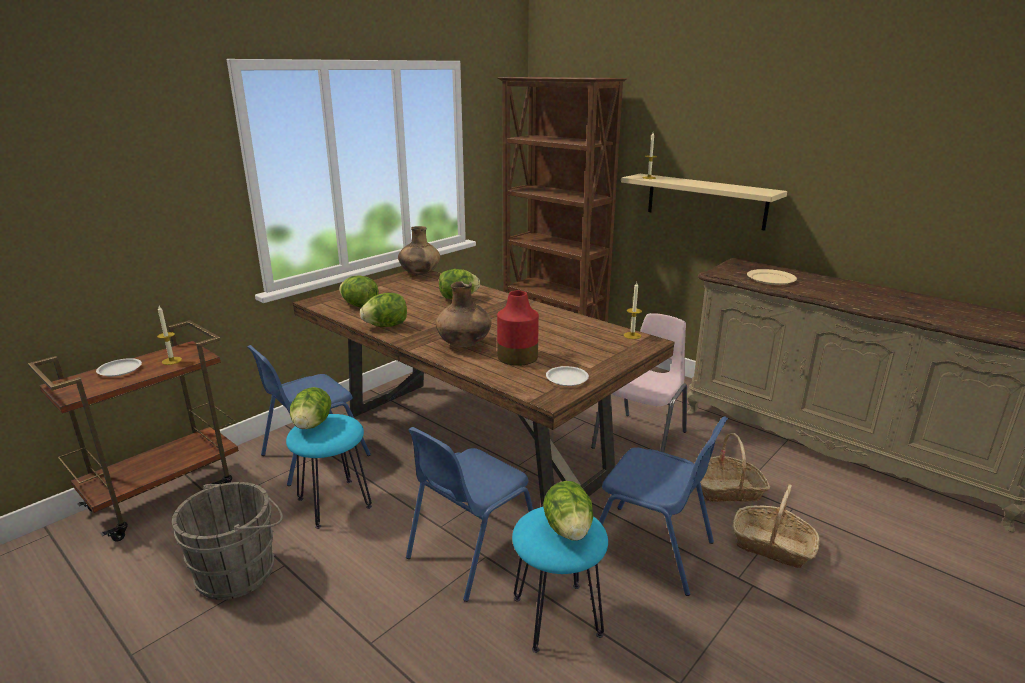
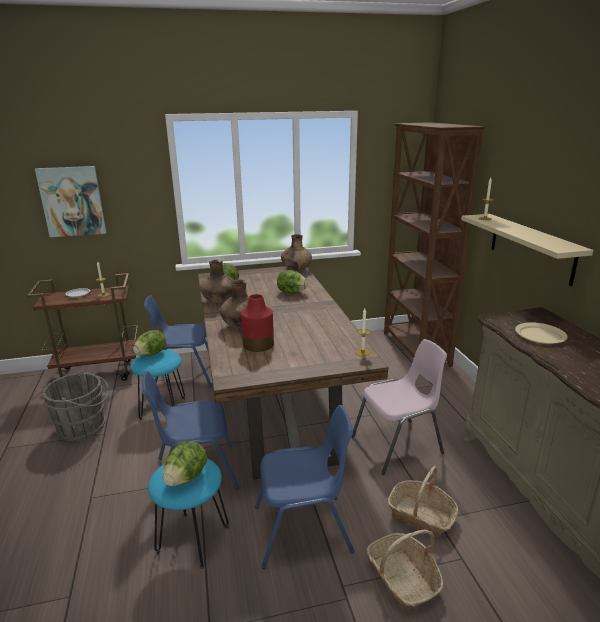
camera: 35 degrees right, 0 degrees up
(82, 210) = (72, 201): none -> picture
(386, 326) = (219, 301): lettuce -> brown vase
(566, 379) = (261, 370): white plate -> none
(651, 550) = (304, 530): blue chair -> blue chair turned 75 degrees counterclockwise

